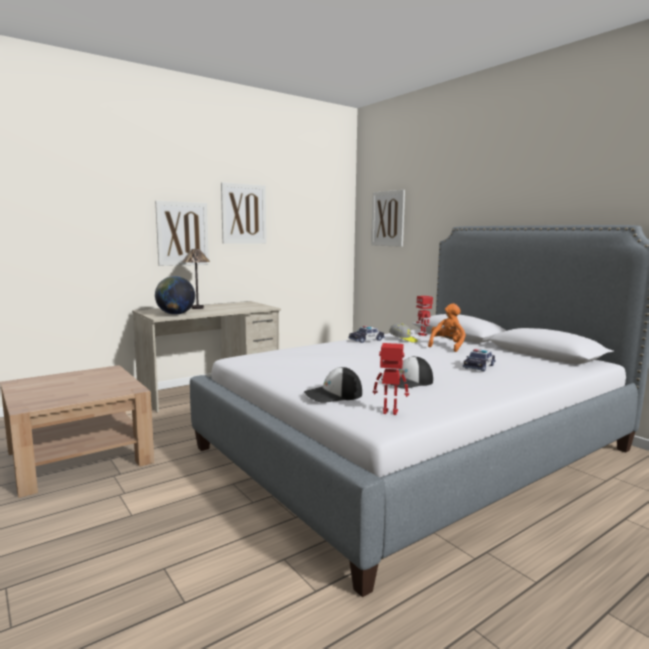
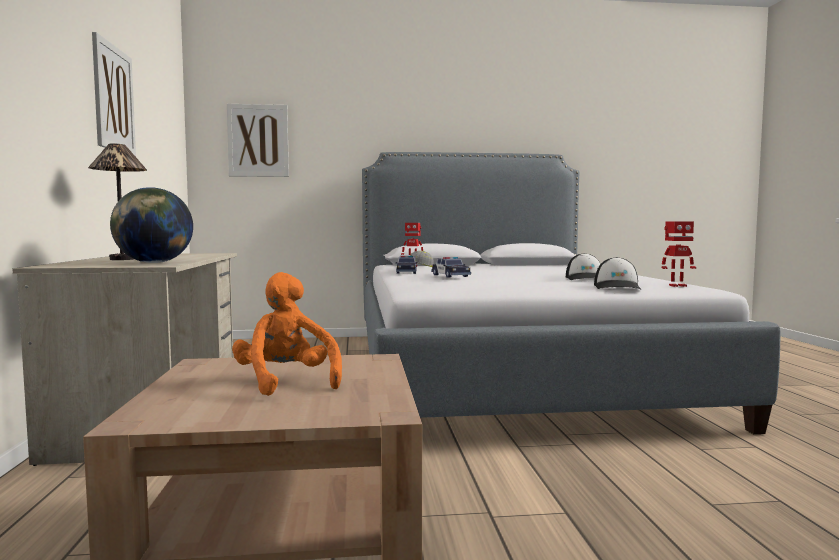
camera: 60 degrees left, 5 degrees down
(182, 233) = (58, 113): picture -> none
(390, 412) = (676, 286): toy robot -> toy robot turned 135 degrees counterclockwise
(447, 346) = (472, 268): orange plush toy -> orange plush toy (286, 382)
(479, 366) = (553, 270): toy car -> toy car (450, 275)

